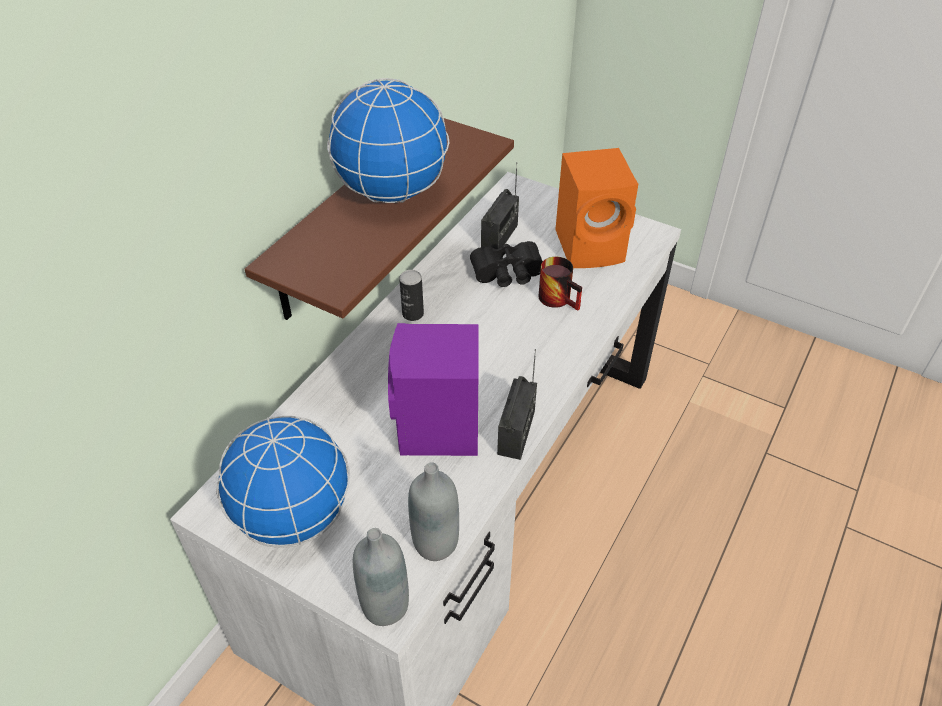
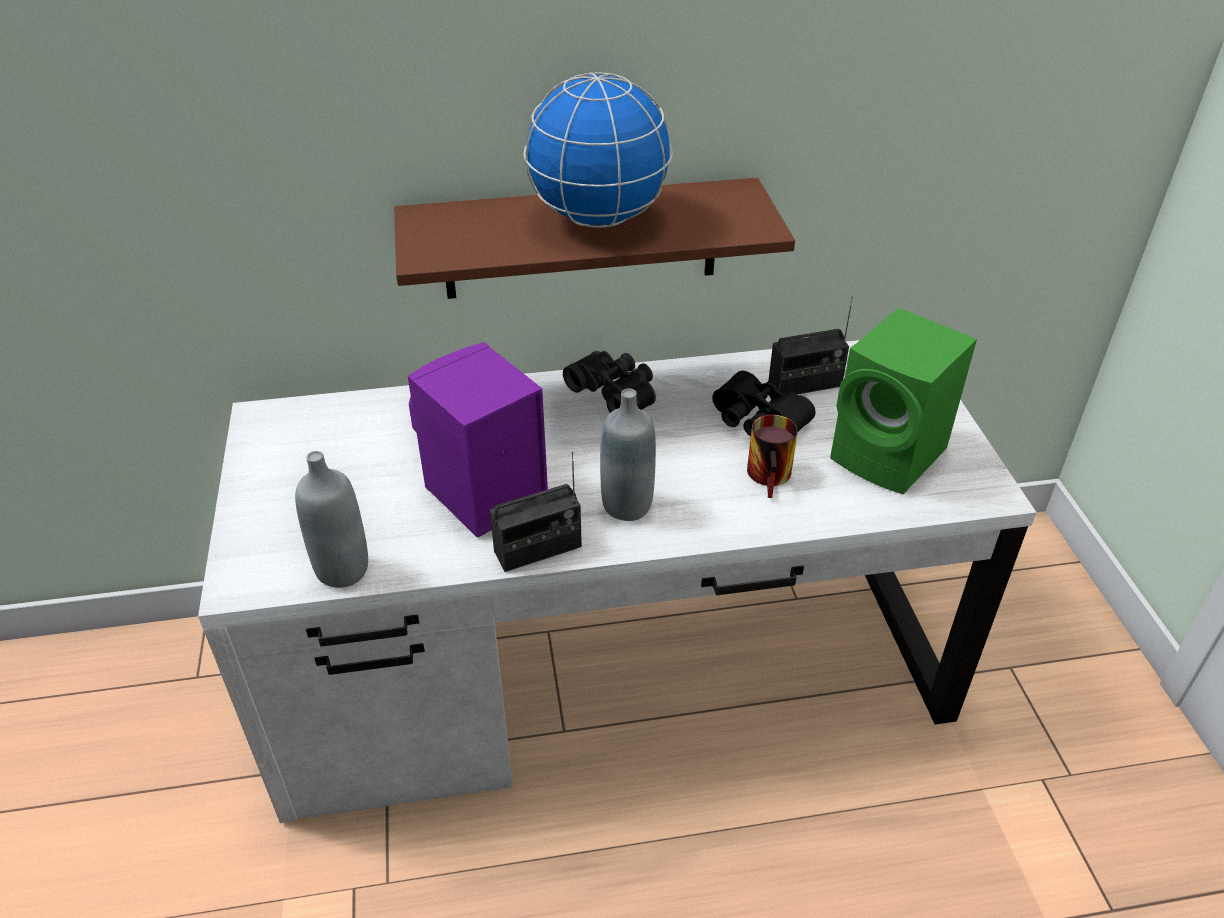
camera: 50 degrees right, 5 degrees down
(295, 516) = (295, 466): globe -> none
(385, 606) = (243, 577): grey bottle -> grey bottle (627, 505)
(413, 314) = (615, 392): can -> black binoculars
(592, 246) = (891, 456): orange speaker -> green speaker

